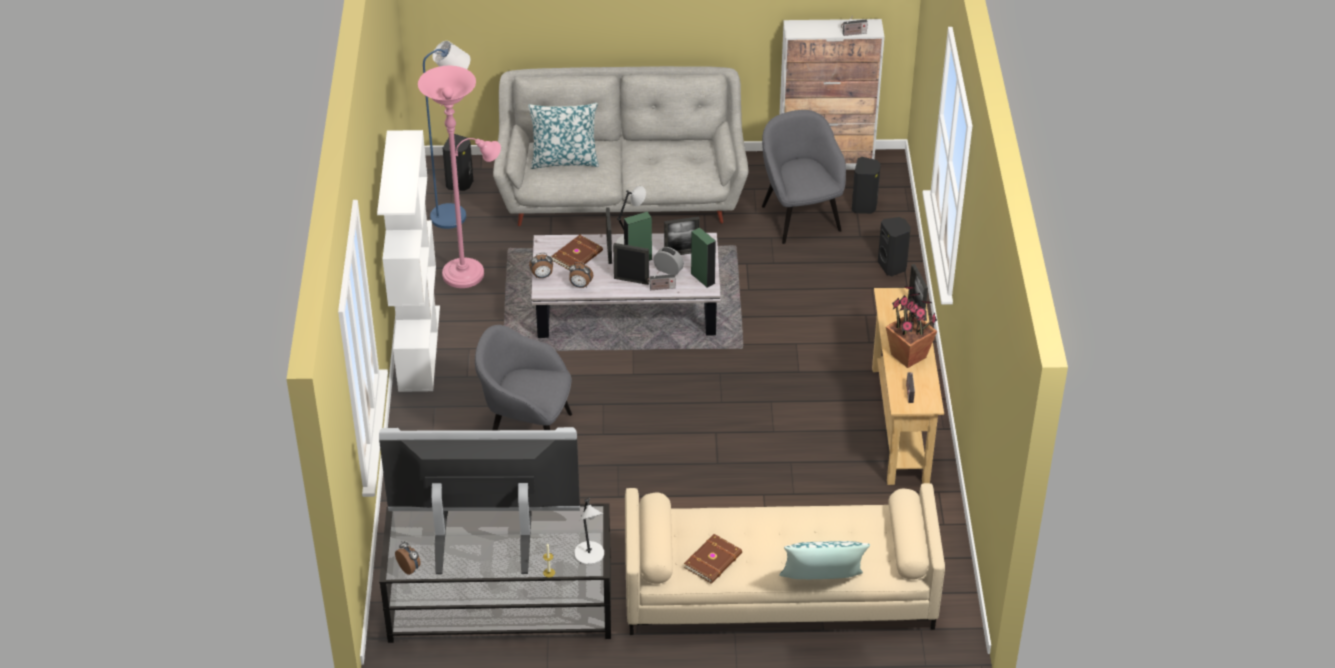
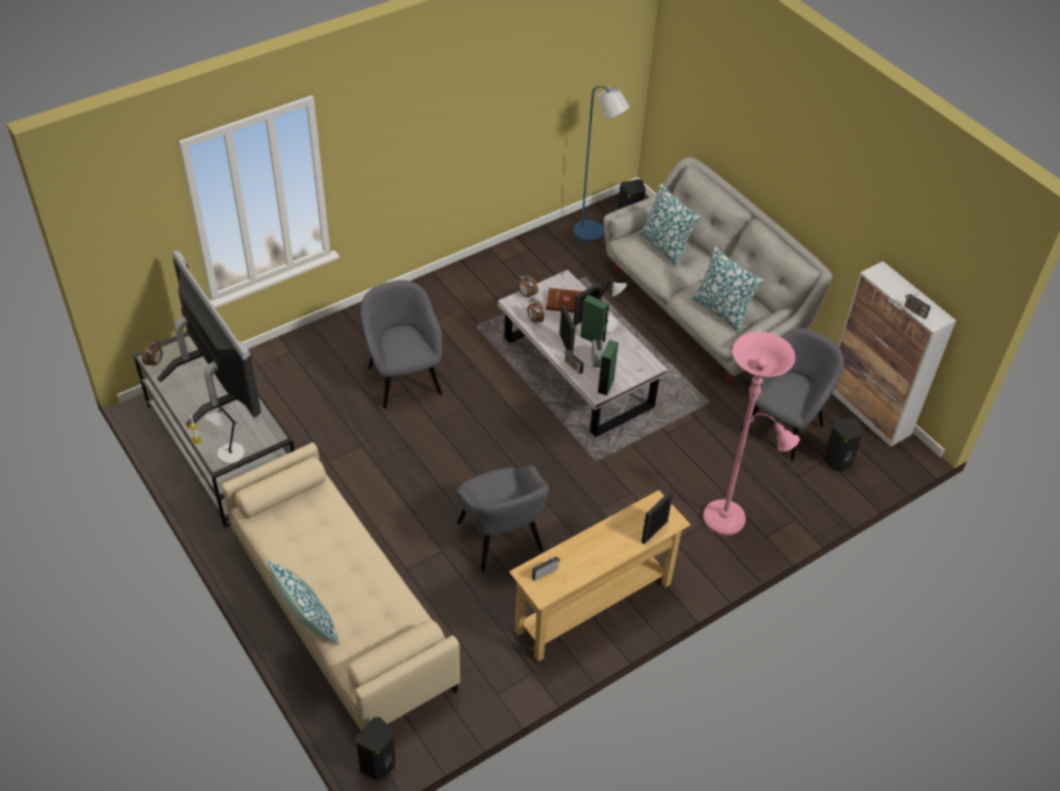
camera: 55 degrees right, 5 degrees up
(418, 348) = (442, 282): white bookcase -> none
(468, 272) = (541, 269): pink floor lamp -> pink floor lamp (729, 520)
(677, 166) = (722, 311): none -> pillow
(681, 253) = (623, 359): picture frame -> none
(714, 561) = (288, 538): brown book -> none
(779, 449) = (500, 538): none -> grey armchair
(893, 266) = (782, 515): black speaker -> black speaker (379, 764)
(909, 356) = (591, 552): potted plant -> none

